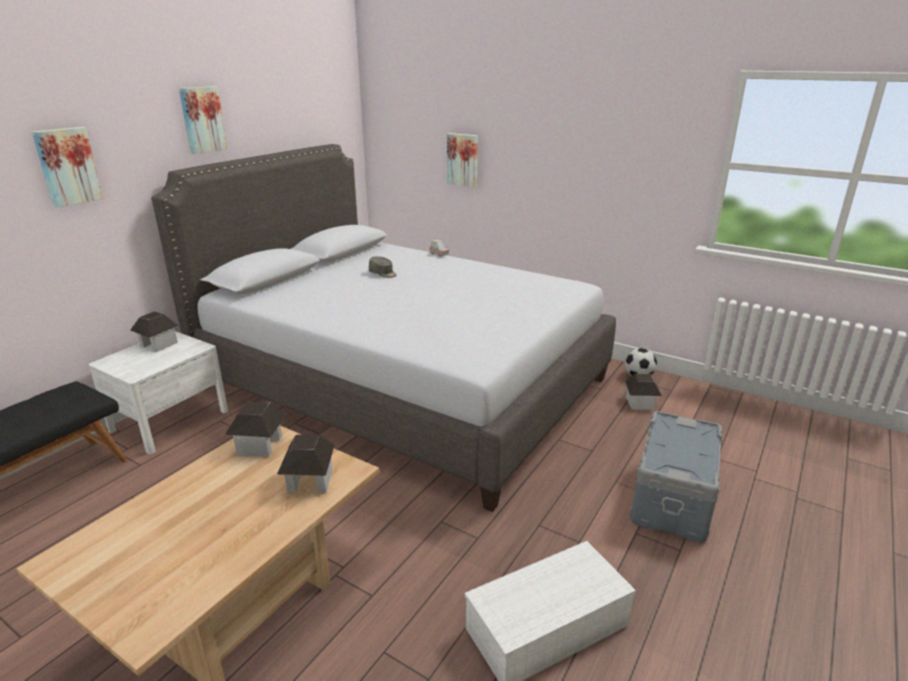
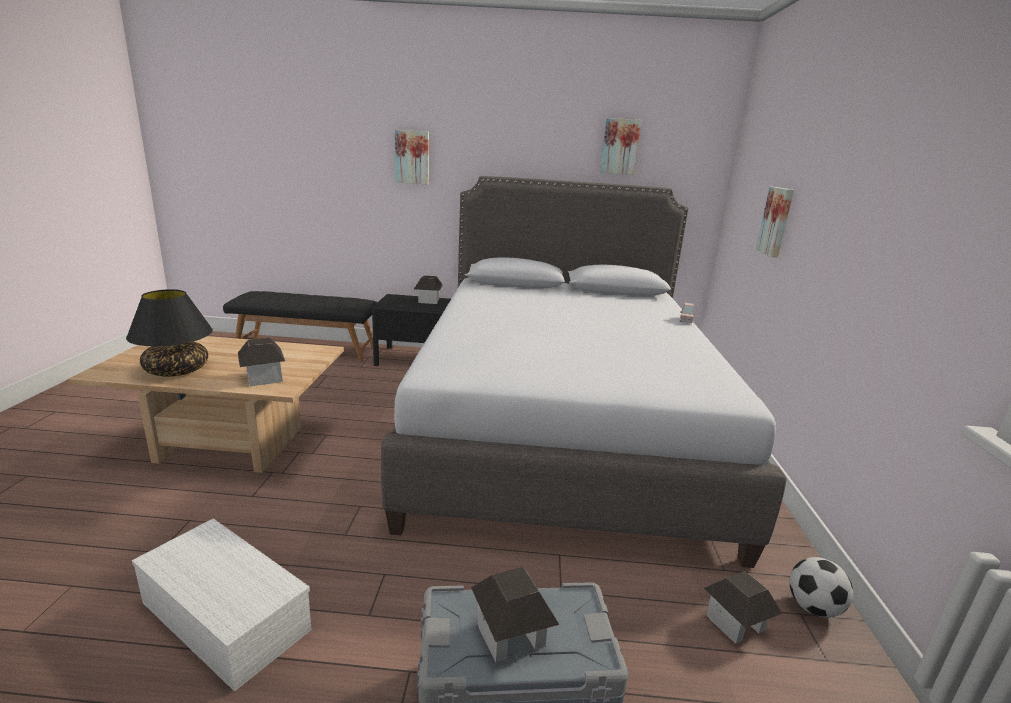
camera: 60 degrees right, 5 degrees down
(170, 421) = (414, 358): white nightstand -> black nightstand
(202, 119) = (527, 141): picture -> picture (619, 146)
(218, 550) = (177, 371): none -> black table lamp
(260, 445) = (306, 353): toy house -> toy house (510, 634)
(383, 273) = (592, 310): grey cap -> none

